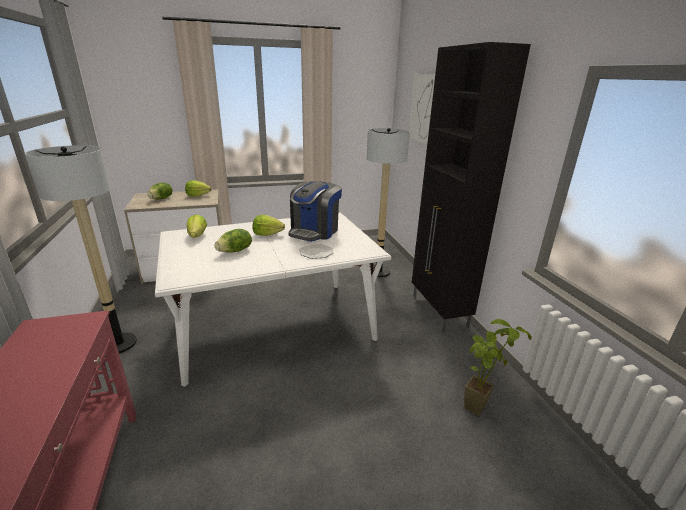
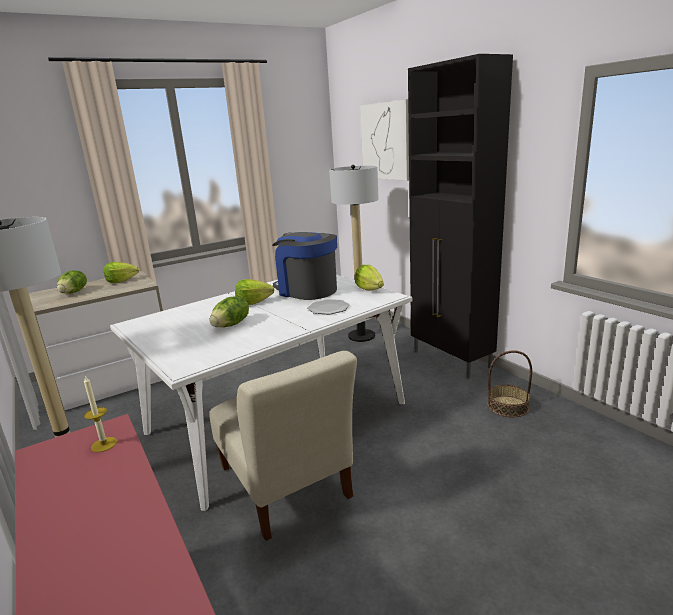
camera: 15 degrees left, 5 degrees down
(73, 332) = (104, 444): none -> candle
(197, 236) = (166, 320): lettuce -> lettuce (370, 289)
(247, 385) = (286, 486): none -> beige chair
(314, 231) = (306, 290): coffee machine -> coffee machine turned 120 degrees clockwise
(461, 367) = (508, 406): none -> basket
(479, 405) = (547, 436): potted plant -> none

